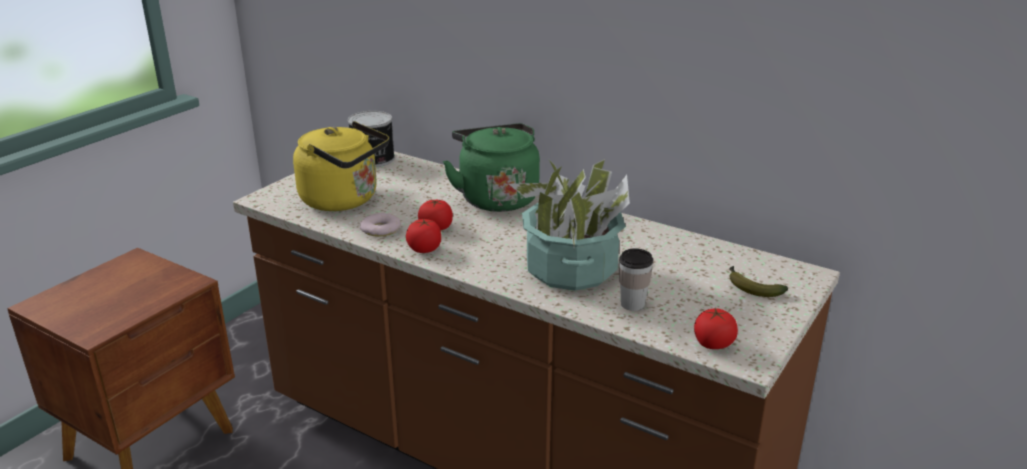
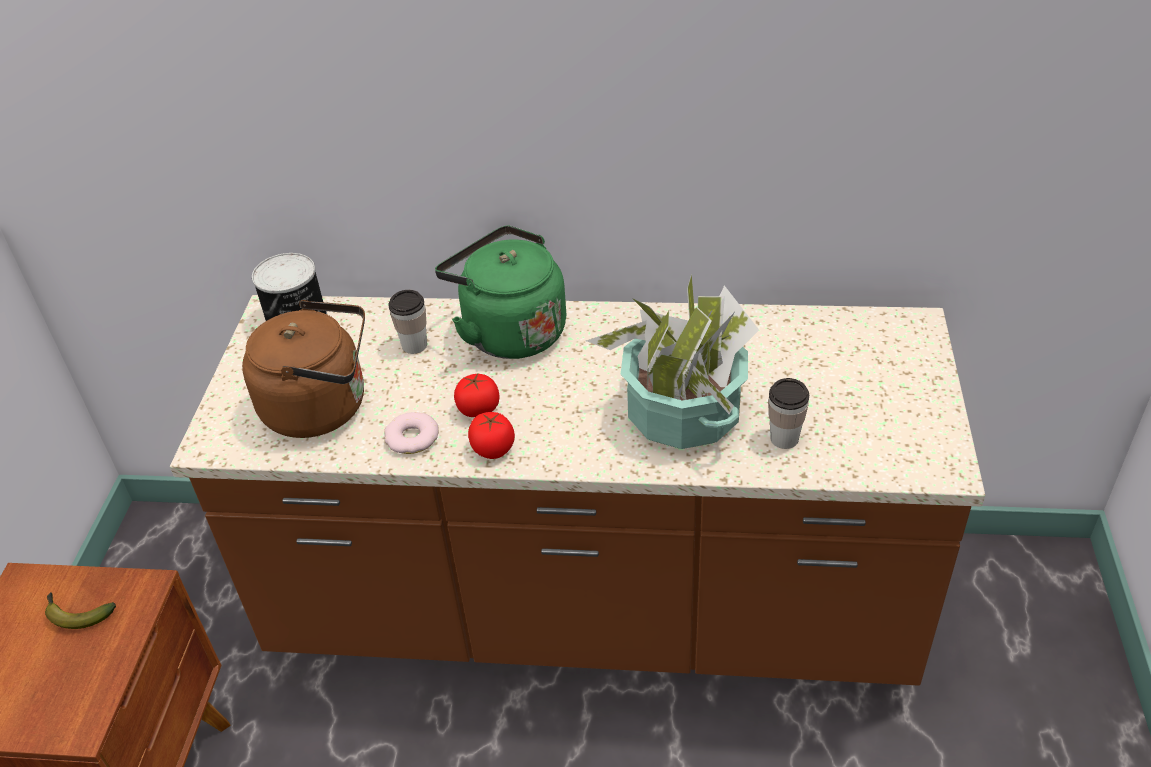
camera: 25 degrees left, 15 degrees up
(344, 200) = (322, 407): yellow kettle -> brown kettle
(429, 188) = (414, 345): none -> cup
(713, 344) = (900, 461): tomato -> none
(751, 287) = (879, 365): banana -> banana (76, 614)

